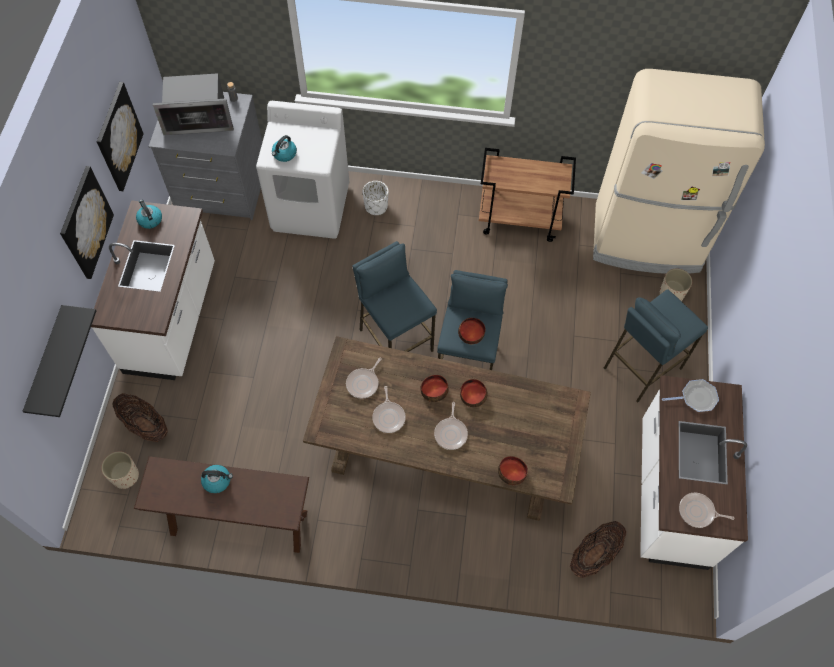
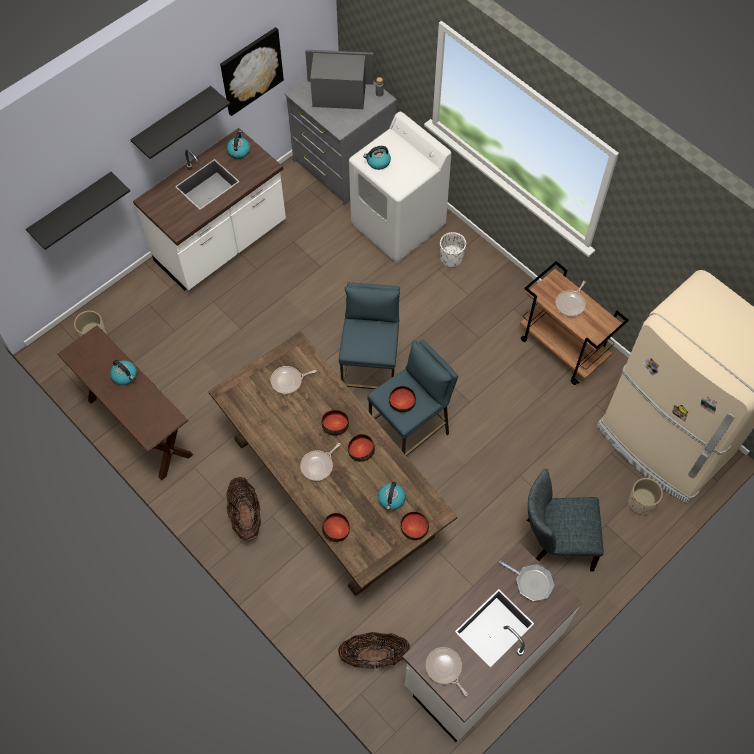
camera: 40 degrees right, 0 degrees up
(85, 223) = (173, 121): picture -> black shelf
(145, 425) = (137, 309): basket -> basket (245, 516)
(199, 119) = (339, 94): microwave -> microwave turned 150 degrees clockwise
(389, 416) = (284, 419): frying pan -> frying pan (571, 304)
(531, 416) = (391, 499): none -> kettle
(568, 425) = (414, 527): none -> bowl
(641, 367) = (554, 543): blue stool -> grey chair

